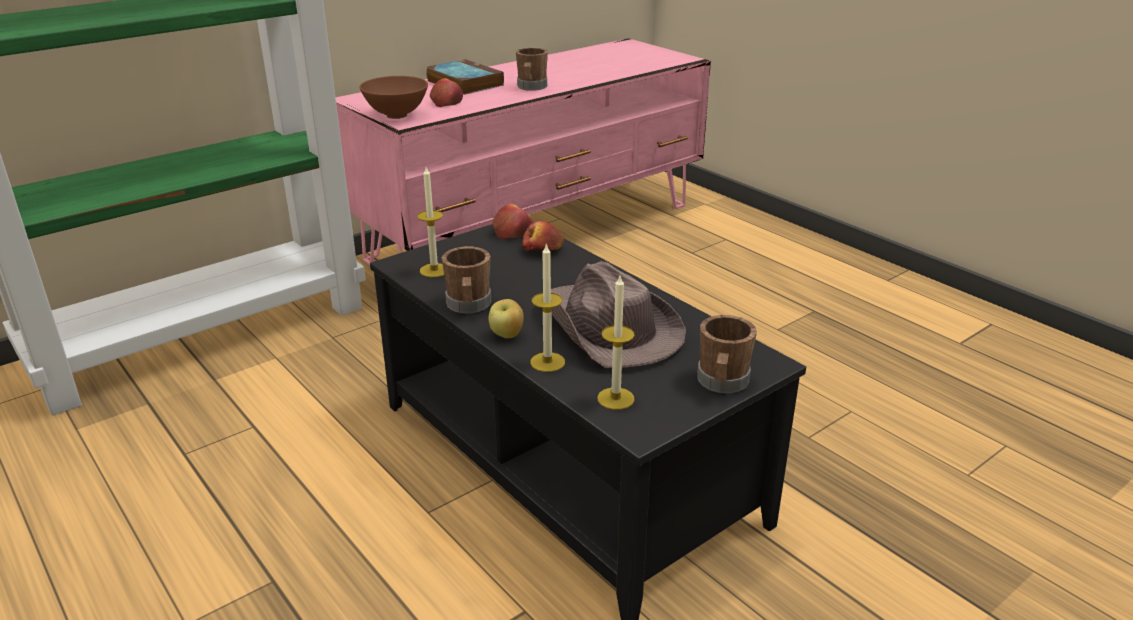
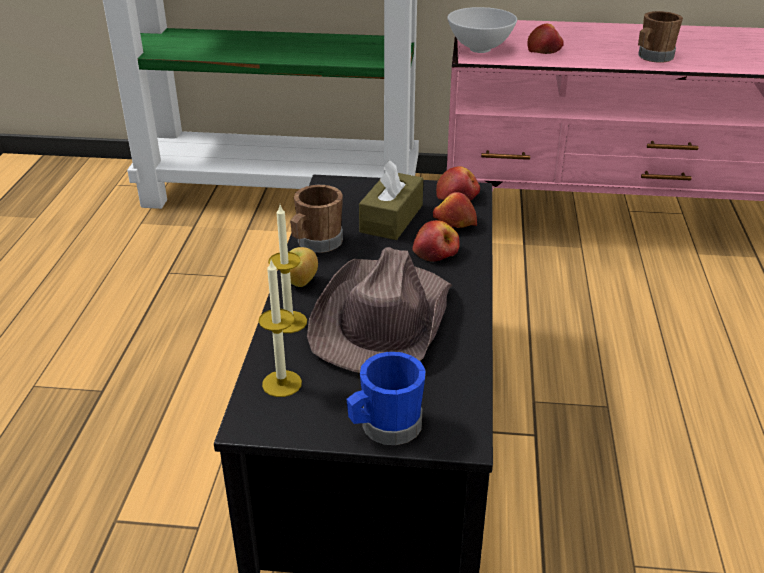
camera: 45 degrees right, 5 degrees up
(396, 115) = (480, 49): brown bowl -> white bowl
(434, 270) = (343, 201): candle -> none
(463, 83) = (595, 34): book -> none
(493, 265) = (391, 218): none -> brown tissue box
(564, 272) = (436, 252): none -> apple
(722, 383) = (385, 427): brown mug -> blue mug

